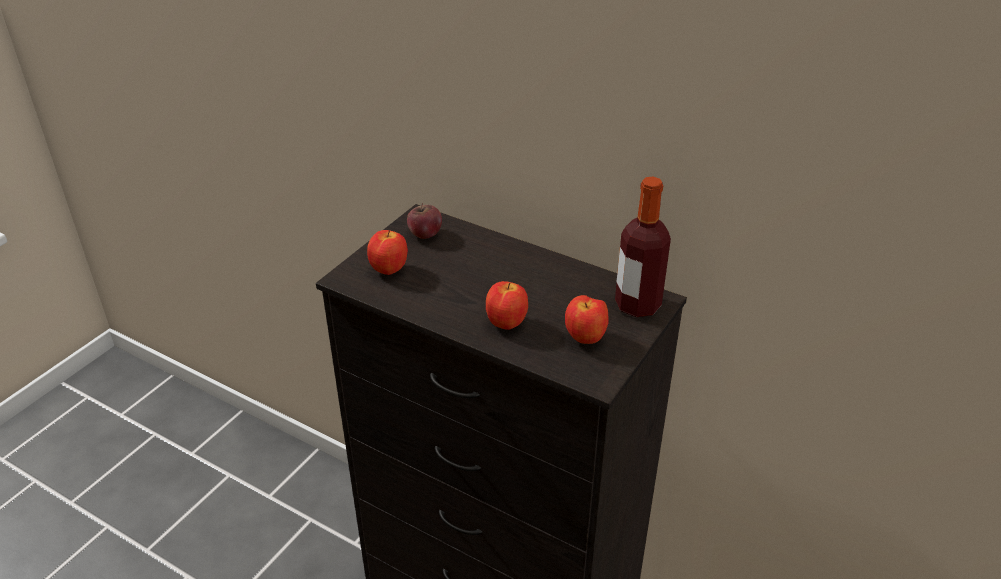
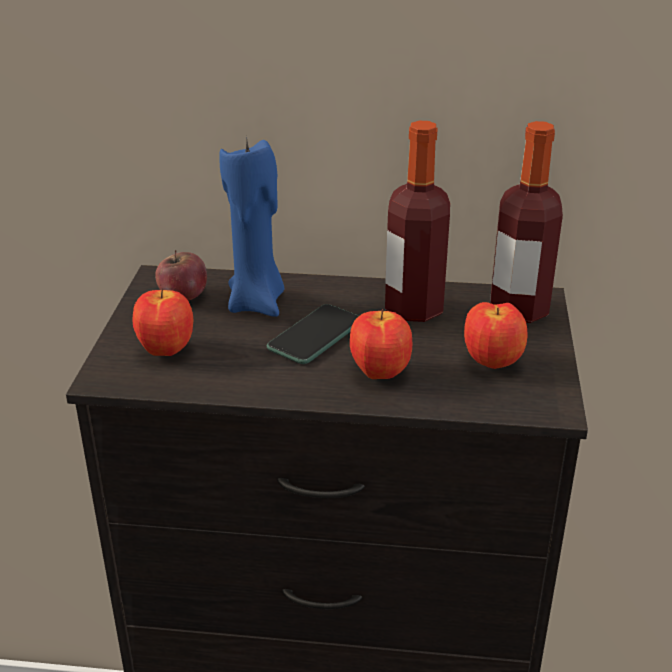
camera: 25 degrees left, 5 degrees down
(467, 252) = (257, 303): none -> blue candle
(486, 285) = (315, 336): none -> phone
(565, 284) = (414, 309): none -> bottle

